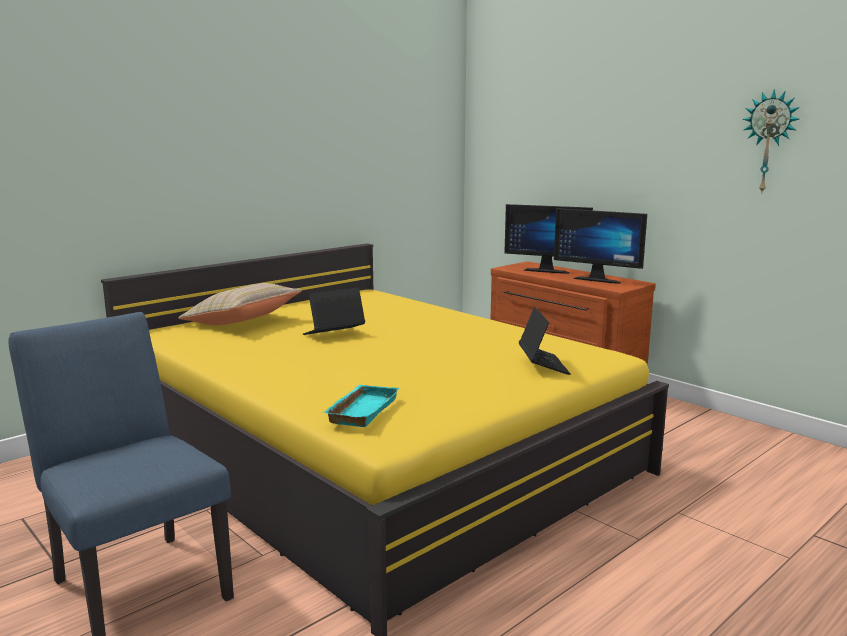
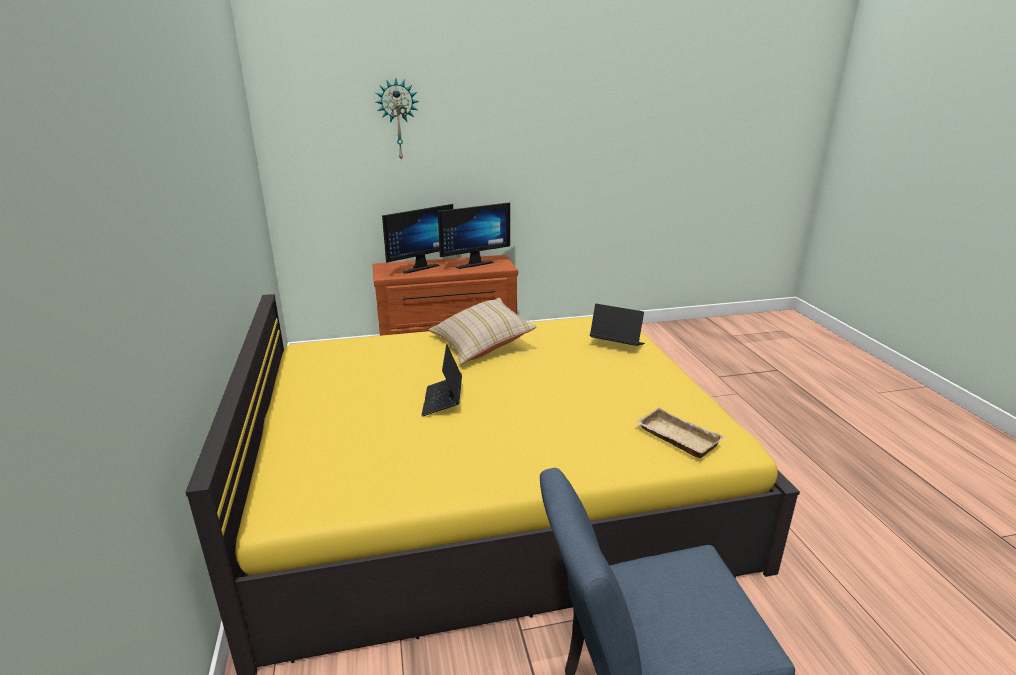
camera: 60 degrees left, 10 degrees up
(242, 322) = (323, 442): beige pillow -> beige pillow (481, 345)
(361, 410) = (675, 438): turquoise tray -> beige tray
(769, 142) = (579, 137): wall clock -> wall clock (398, 120)

